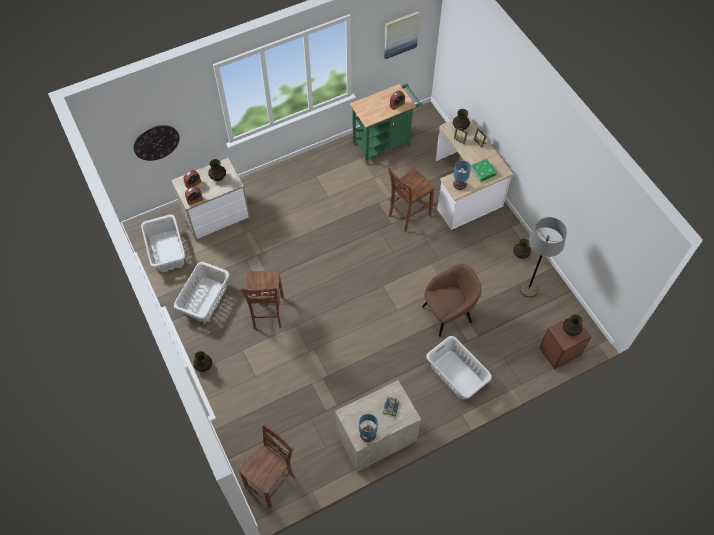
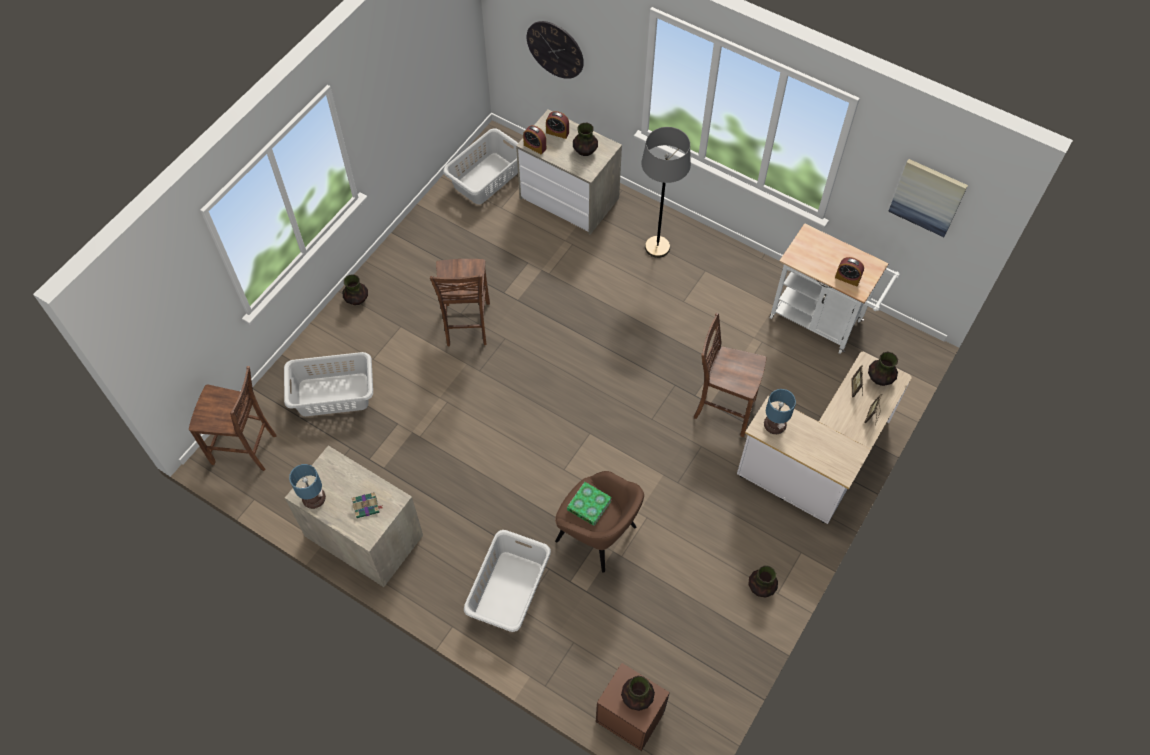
camera: 60 degrees right, 0 degrees up
(204, 299) = (445, 251): grey laundry basket -> grey laundry basket (333, 394)
(267, 313) = (466, 325): brown chair -> brown chair turned 60 degrees counterclockwise
(384, 143) = (821, 321): green cart -> white cart
(483, 172) = (821, 445): book -> book (589, 505)
(528, 289) = (708, 625): grey floor lamp -> grey floor lamp (657, 247)

